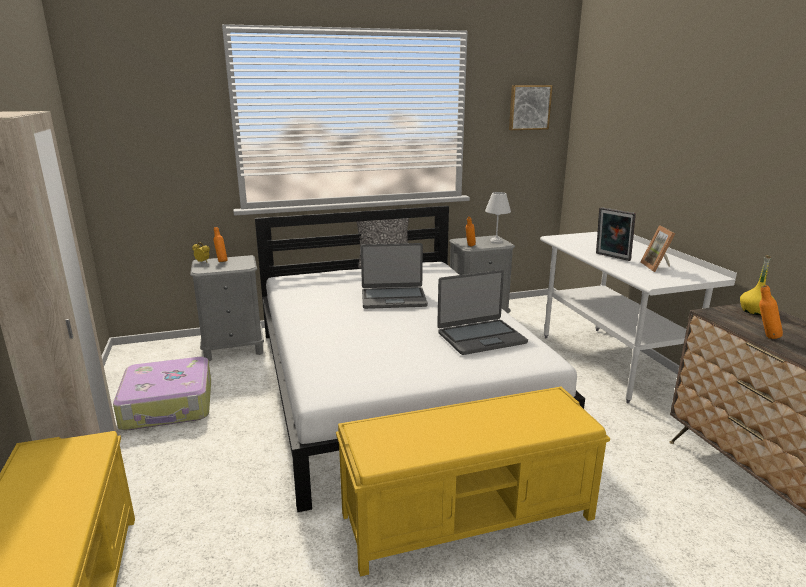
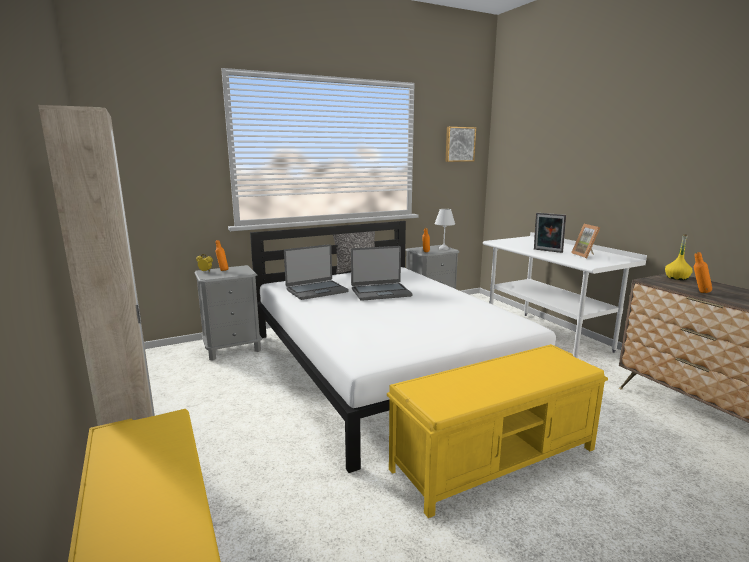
camera: 10 degrees left, 5 degrees down
(169, 405) = (190, 398): suitcase -> none
(481, 337) = (469, 315): laptop -> laptop (316, 291)

